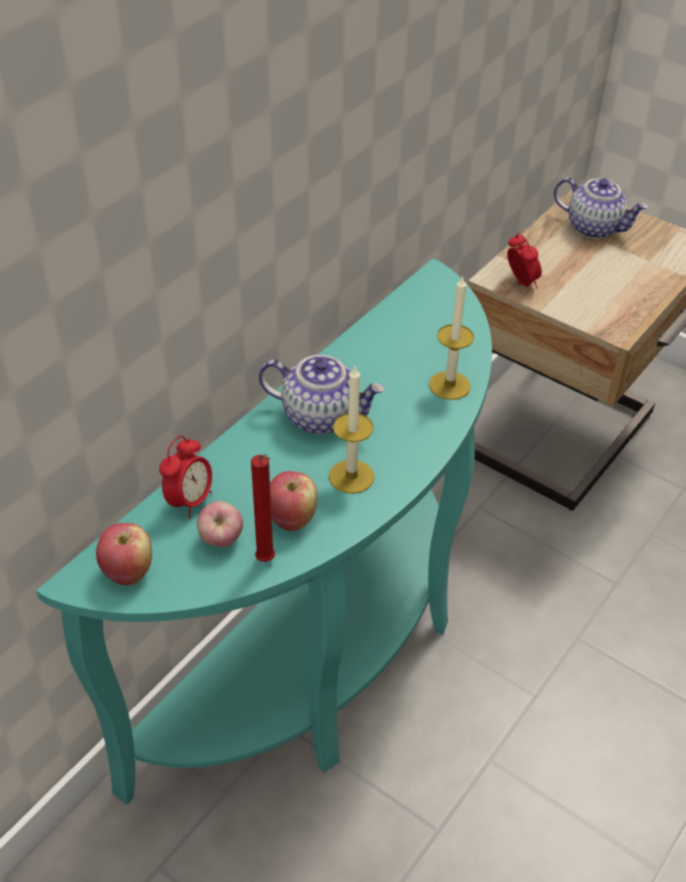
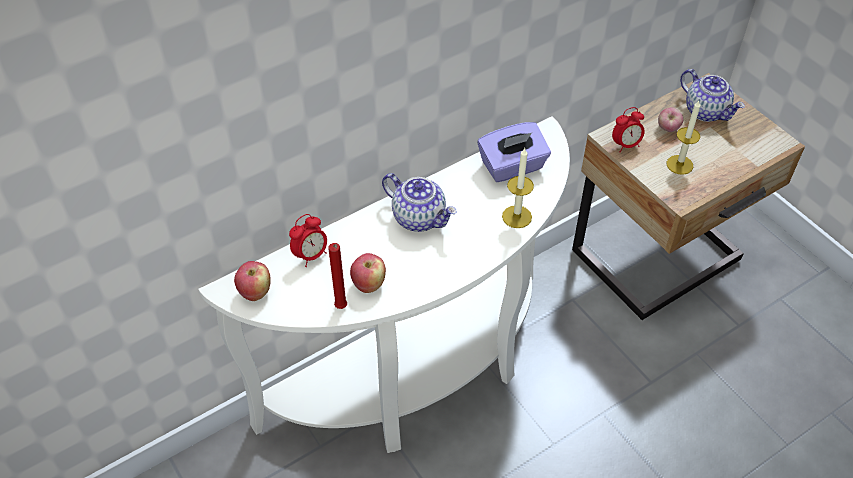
camera: 20 degrees right, 5 degrees up
(221, 539) = (319, 286): apple -> apple (668, 129)
(328, 656) = (421, 376): turquoise console table -> white console table
(351, 476) = (420, 265): candle -> candle (679, 164)
(413, 327) = (512, 167): none -> purple tissue box
(521, 283) = (625, 145): alarm clock -> alarm clock turned 75 degrees clockwise

